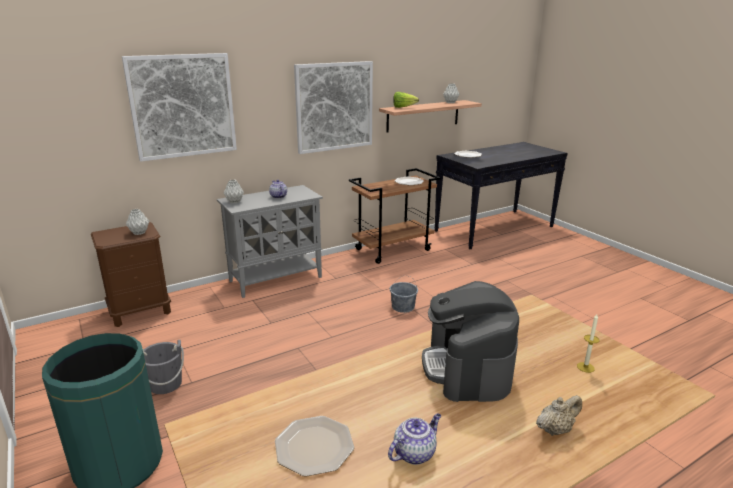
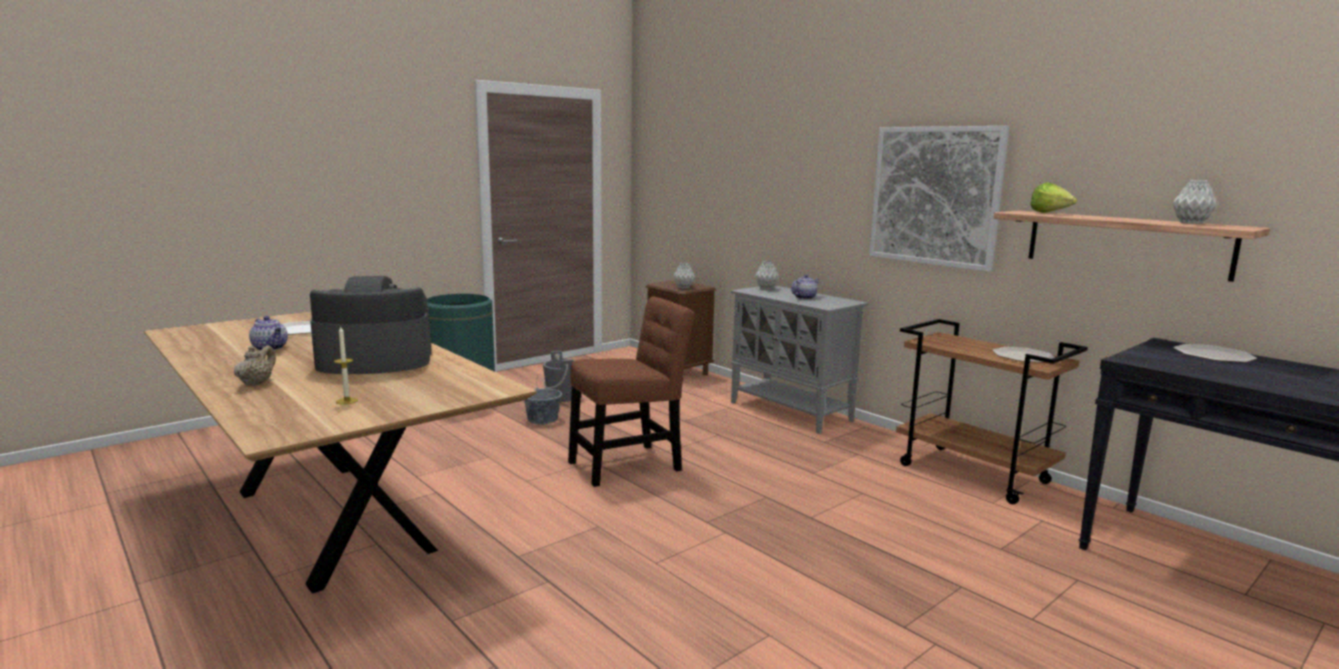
camera: 80 degrees right, 10 degrees down
(183, 106) = (761, 169): picture -> none
(352, 355) = (630, 464): none -> brown chair
(403, 307) = (771, 489): grey bucket -> grey bucket (542, 419)
(556, 429) = (257, 383): beige teapot -> beige teapot turned 135 degrees counterclockwise

